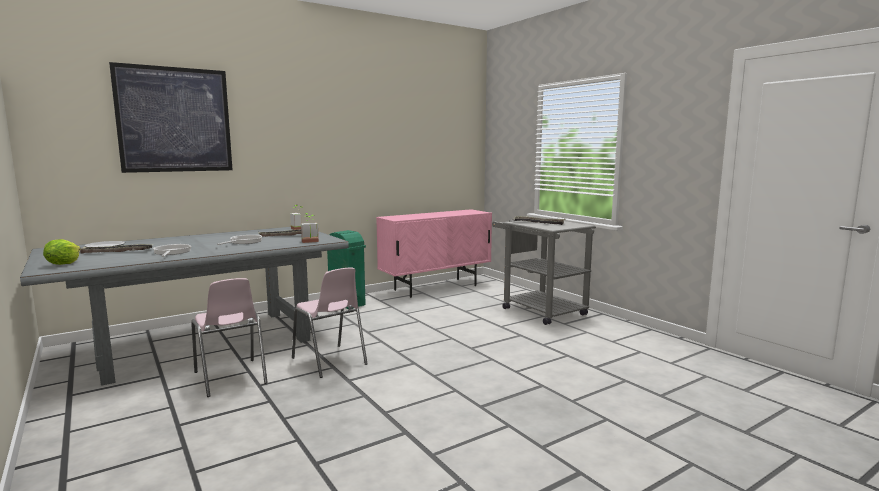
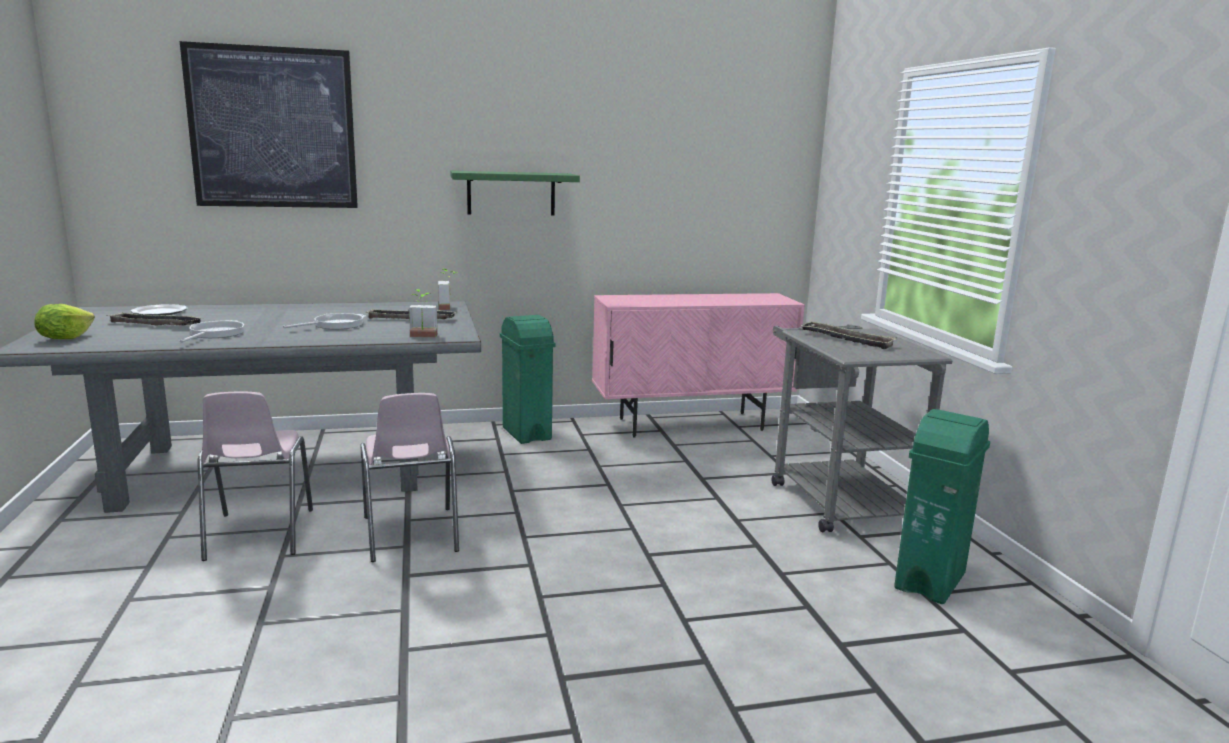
camera: 20 degrees right, 5 degrees up
(325, 158) = (511, 193): none -> green shelf
(610, 336) = (930, 581): none -> green trash can

